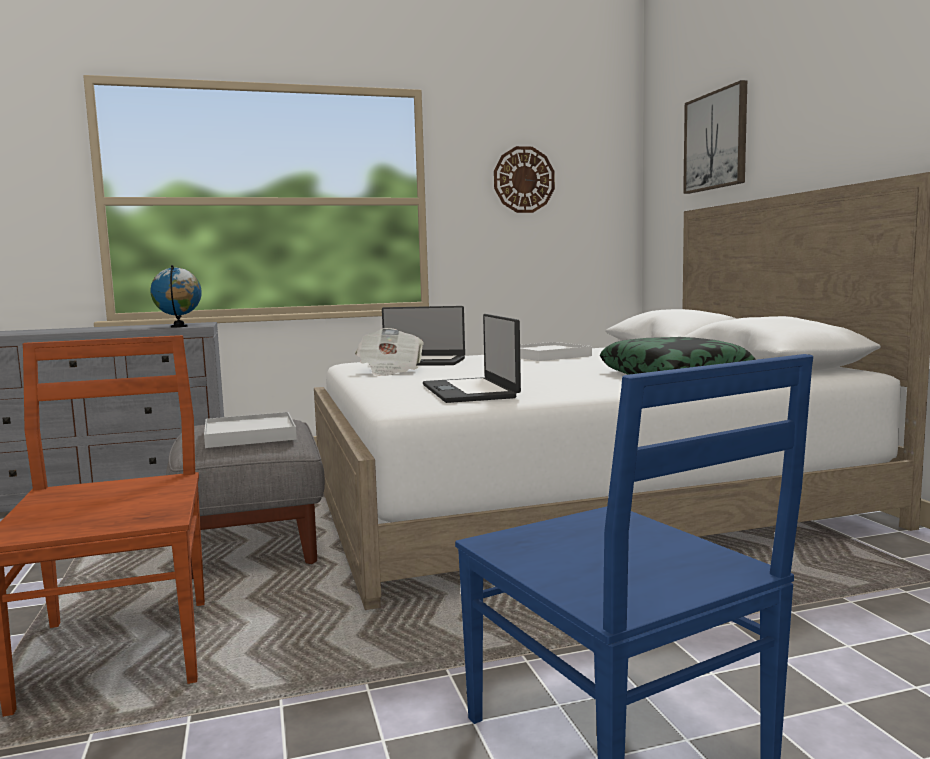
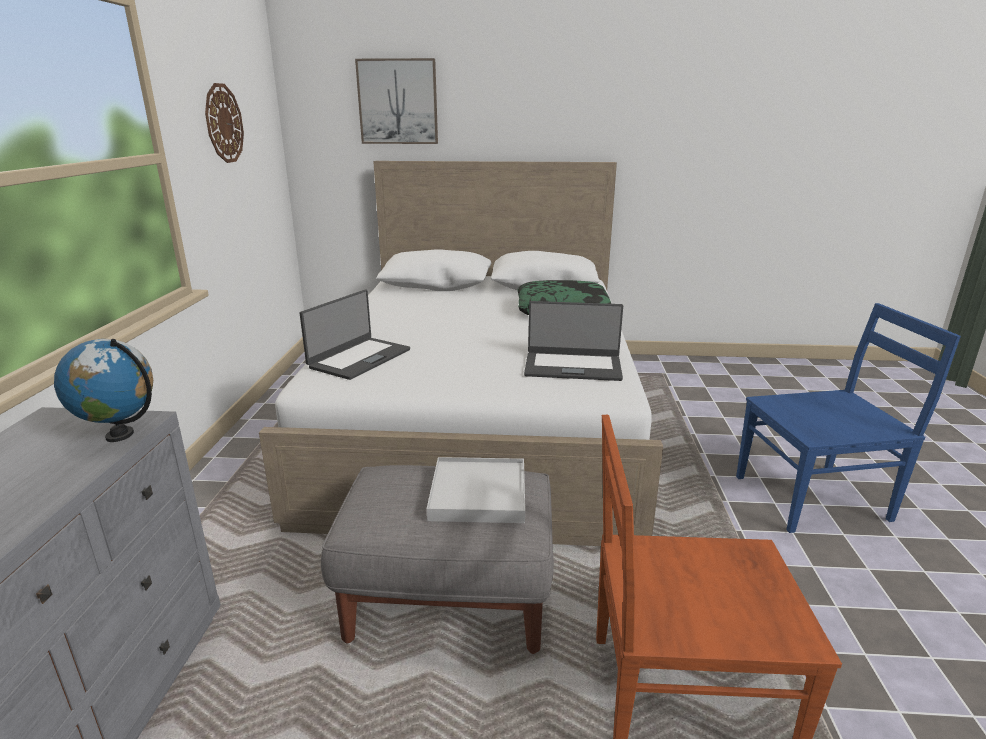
camera: 70 degrees left, 15 degrees up
(390, 371) = (411, 377): newspaper -> none
(547, 355) = (402, 315): white tray -> none

